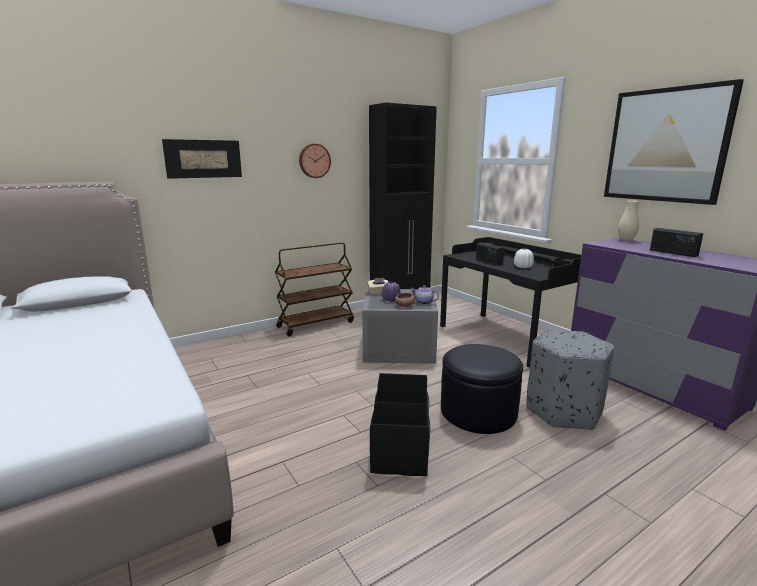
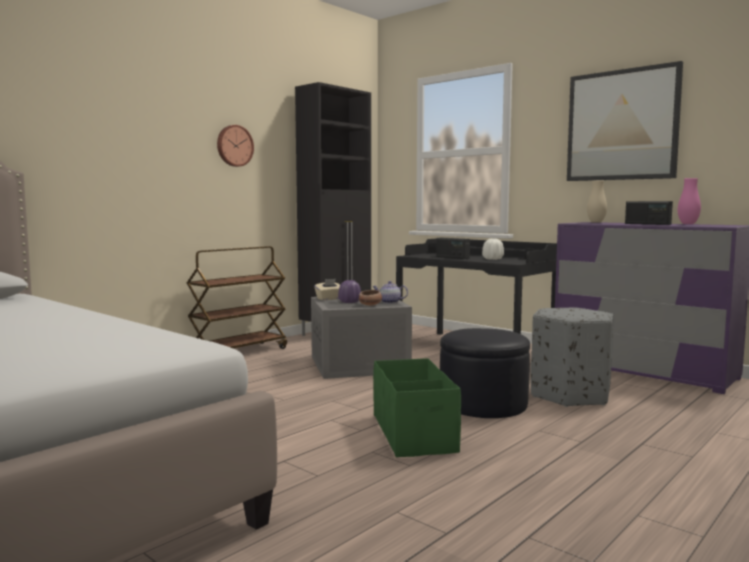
camera: 15 degrees left, 10 degrees down
(203, 159) = (104, 132): picture -> none
(401, 442) = (414, 433): black storage box -> green storage box
(720, 254) = (688, 224): none -> pink vase

